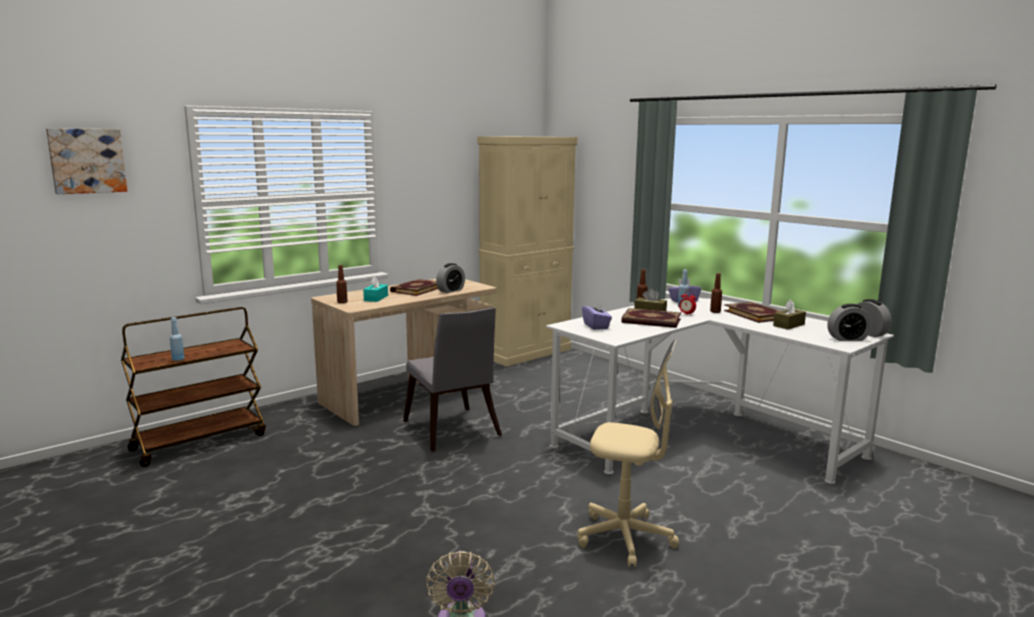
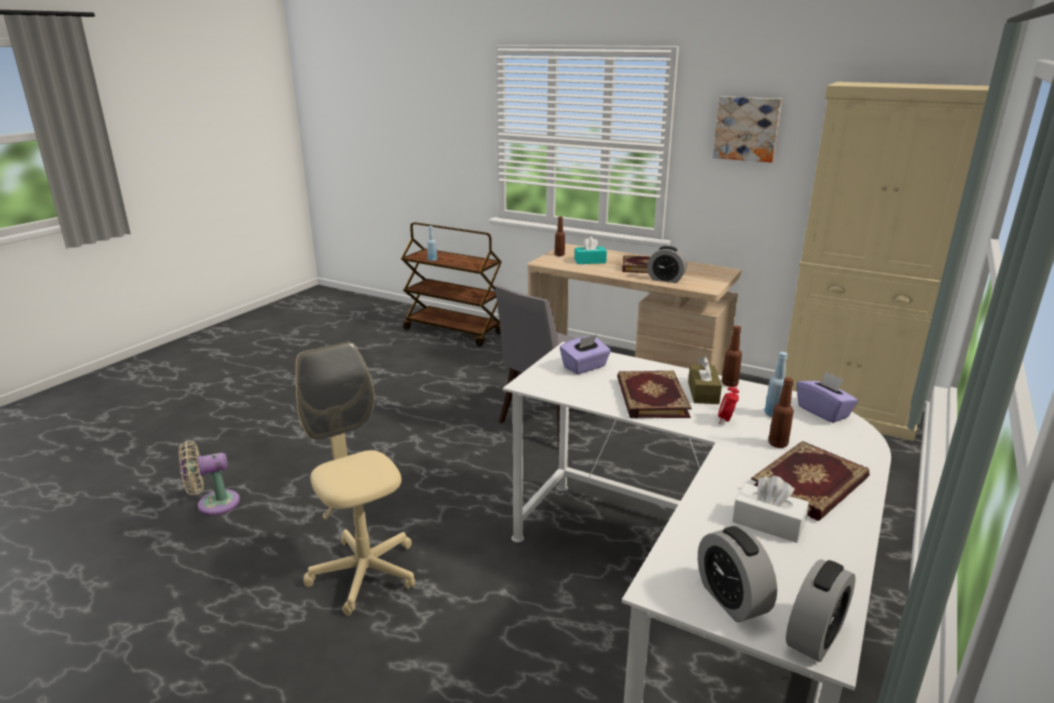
camera: 70 degrees right, 10 degrees up
(87, 160) = (431, 92): picture -> picture (747, 128)
(625, 538) = (364, 573): beige office chair -> beige office chair turned 150 degrees clockwise
(788, 325) = (768, 523): brown tissue box -> white tissue box

